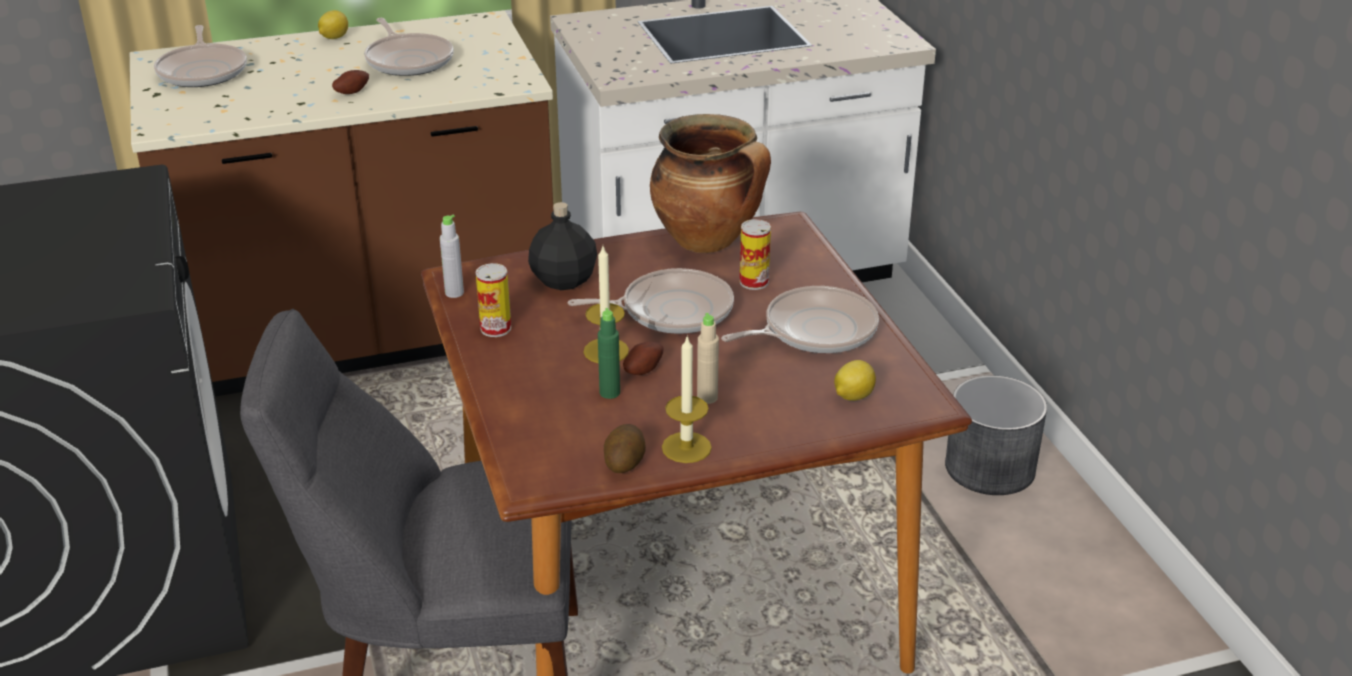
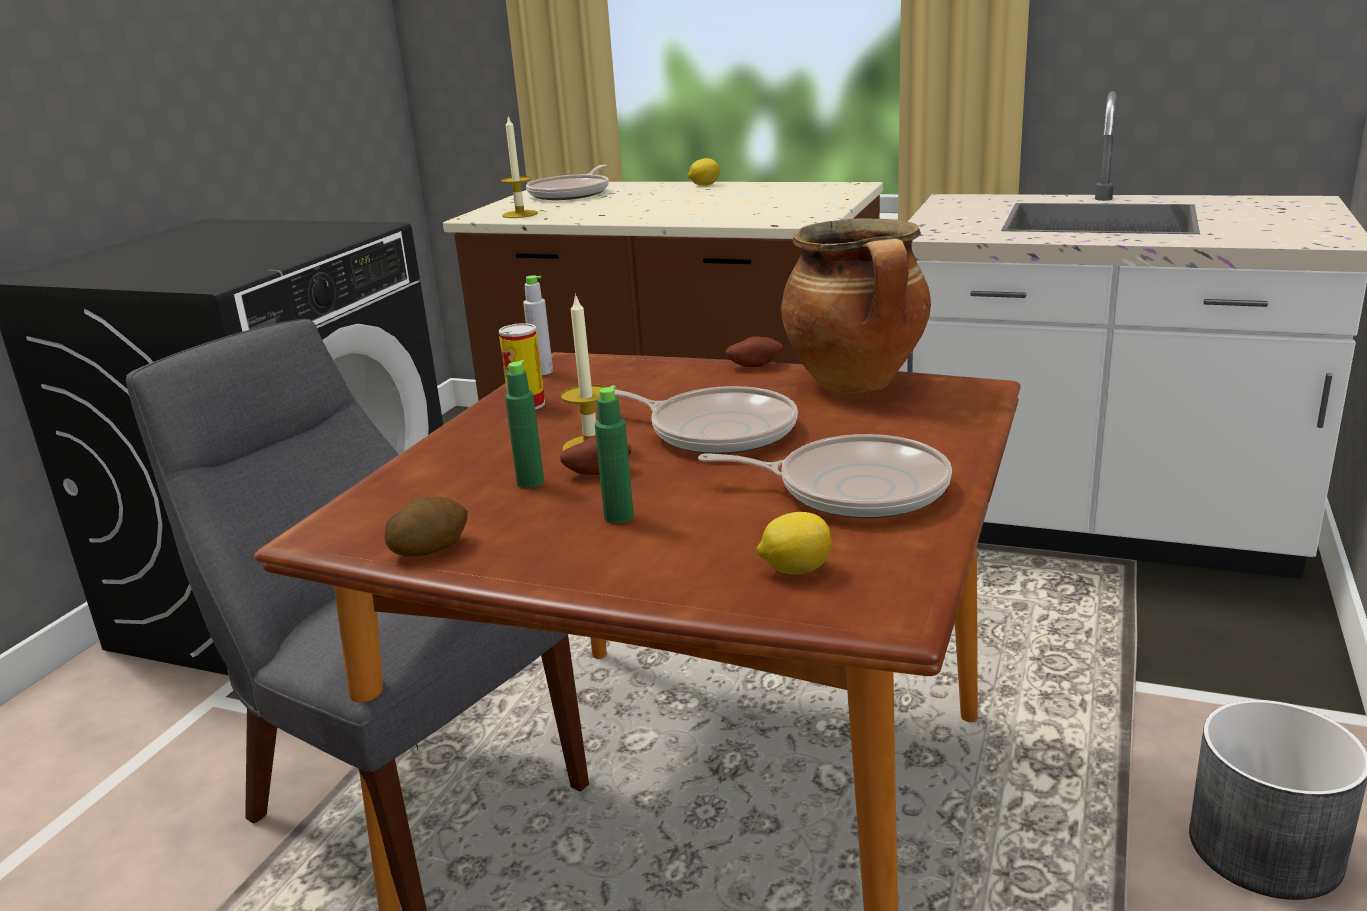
camera: 40 degrees right, 10 degrees down
(351, 92) = (652, 213): potato -> potato (754, 365)
(408, 60) = (737, 201): frying pan -> none
(564, 280) = (655, 383): black bottle -> none
(686, 447) = (513, 557): candle -> candle (520, 214)
(707, 398) = (619, 517): beige bottle -> green bottle
(754, 282) = (852, 427): can -> none

